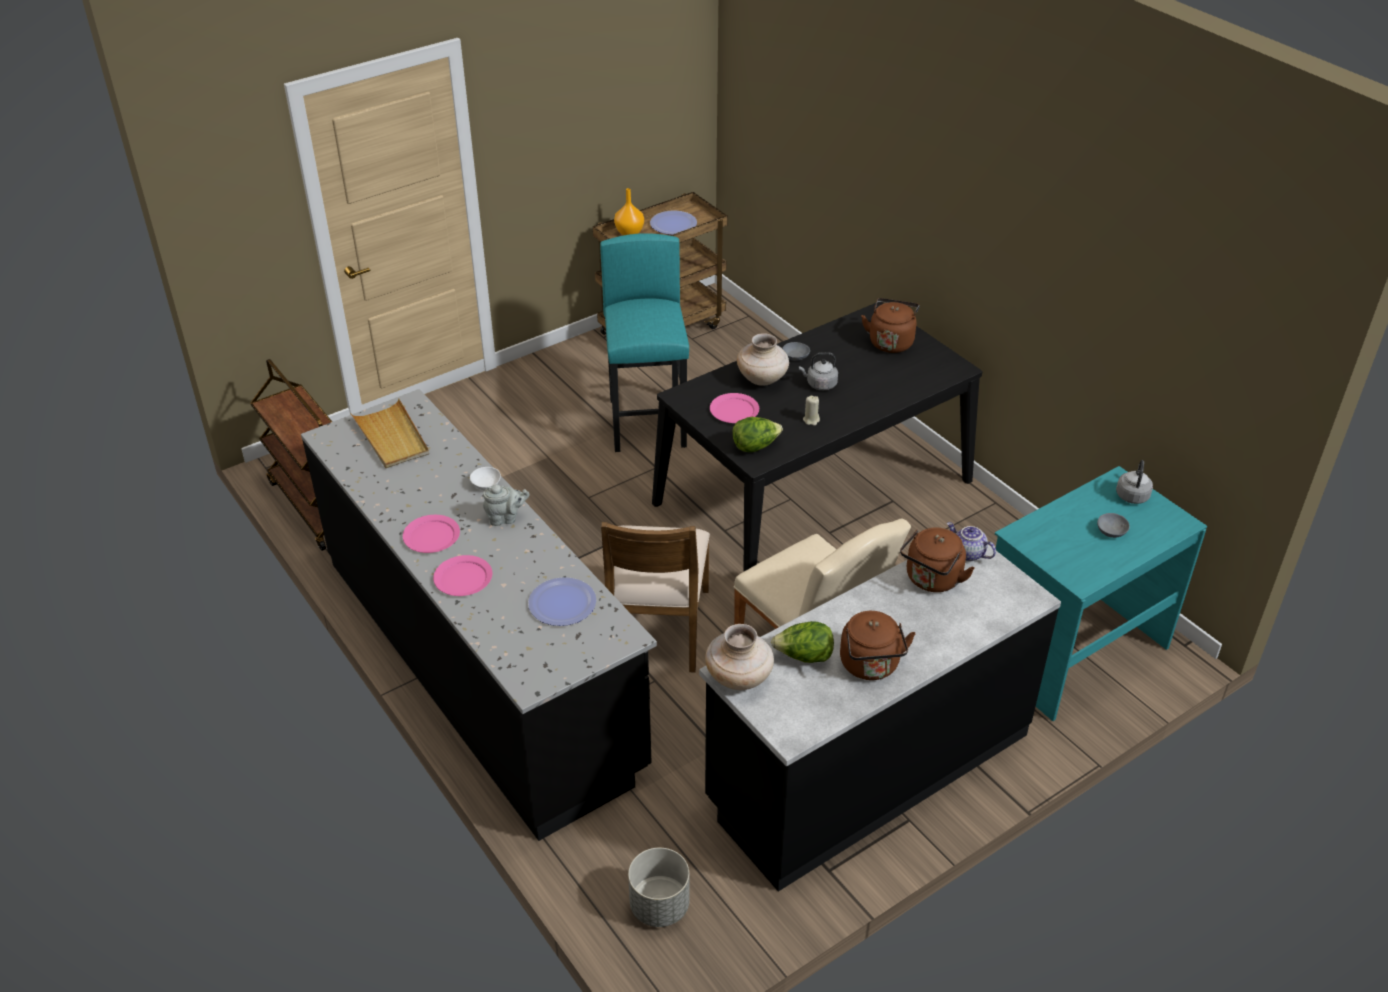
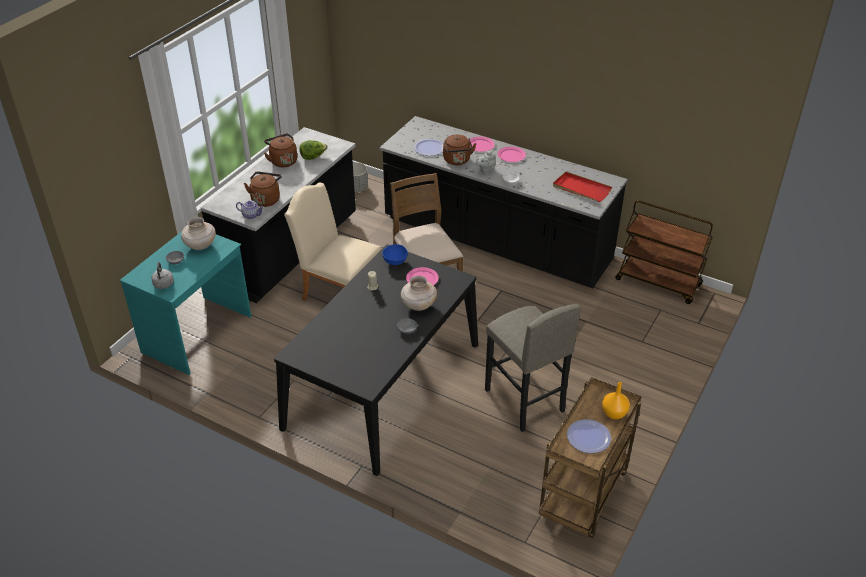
camera: 155 degrees right, 0 degrees up
(391, 437) = (581, 189): beige tray -> red tray
(648, 423) = (524, 401): turquoise stool -> grey stool
(739, 678) = (336, 144): beige vase -> beige vase (200, 246)
(755, 446) = (396, 261): lettuce -> blue bowl
(819, 384) = (380, 313): grey kettle -> none
(891, 341) = (347, 363): brown kettle -> brown kettle (457, 161)

